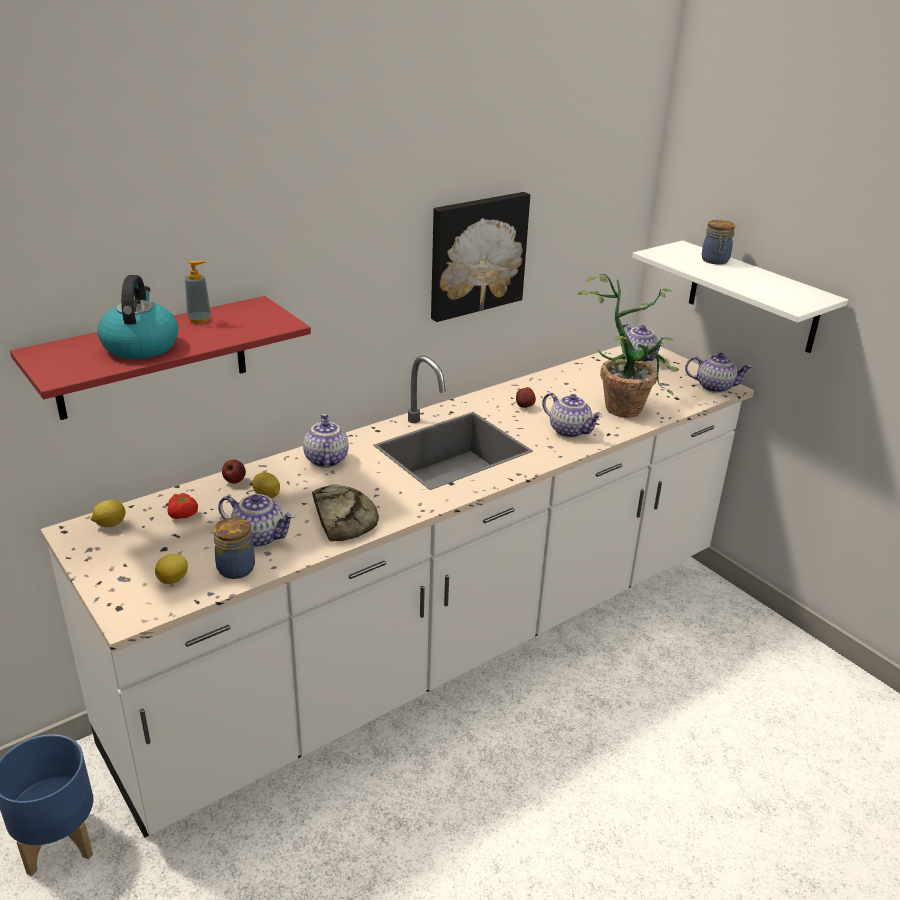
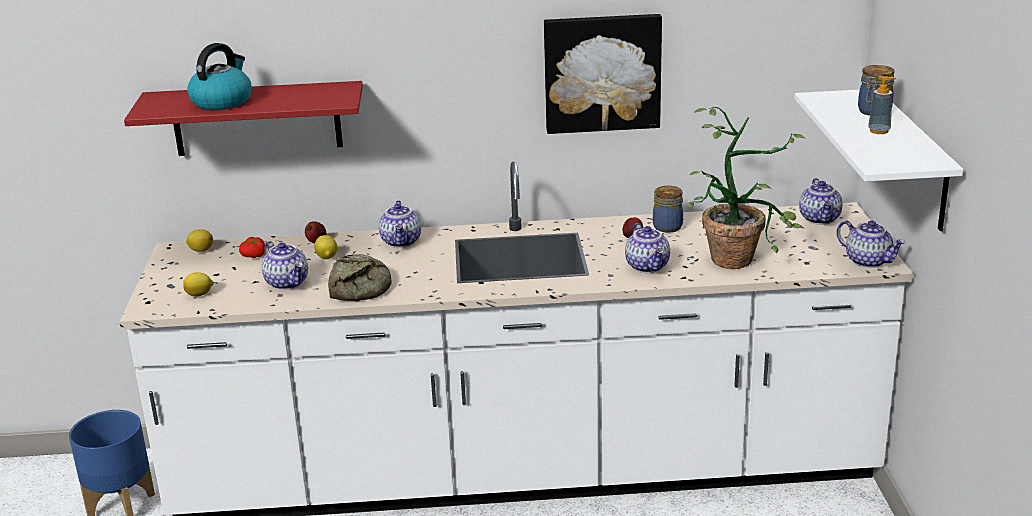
camera: 35 degrees right, 5 degrees down
(199, 320) = (287, 90): soap dispenser -> soap dispenser (879, 131)
(235, 568) = (247, 298): jar -> jar (667, 226)
(325, 459) = (402, 242): teapot -> teapot turned 150 degrees clockwise

